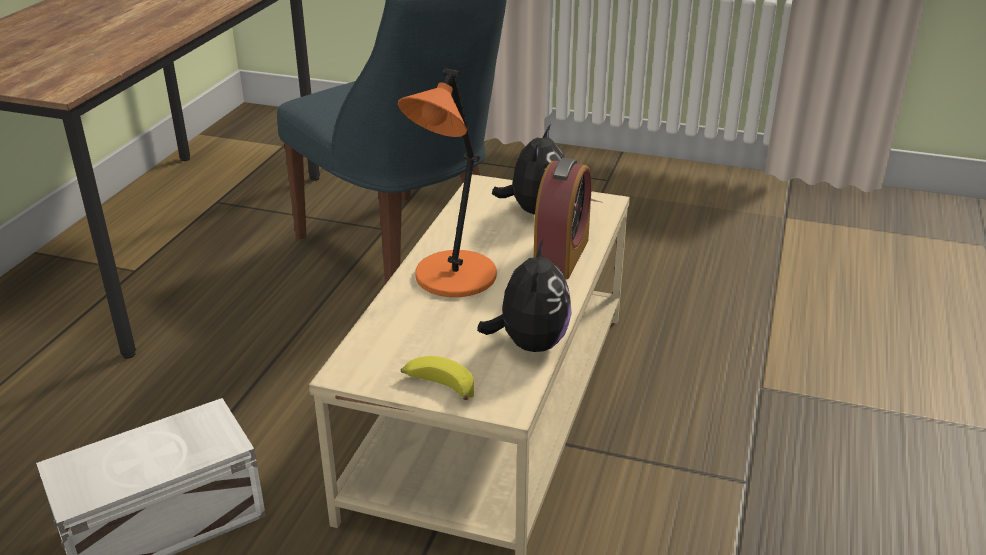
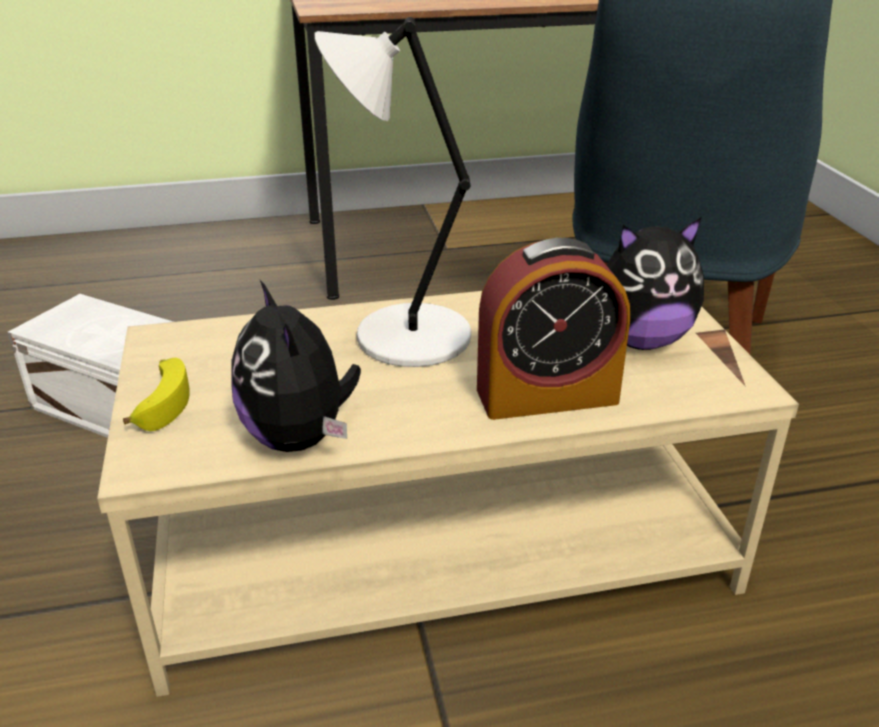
camera: 60 degrees right, 0 degrees up
(453, 278) = (406, 337): orange table lamp -> white table lamp
(530, 343) = (300, 437): plush toy -> plush toy turned 90 degrees clockwise

